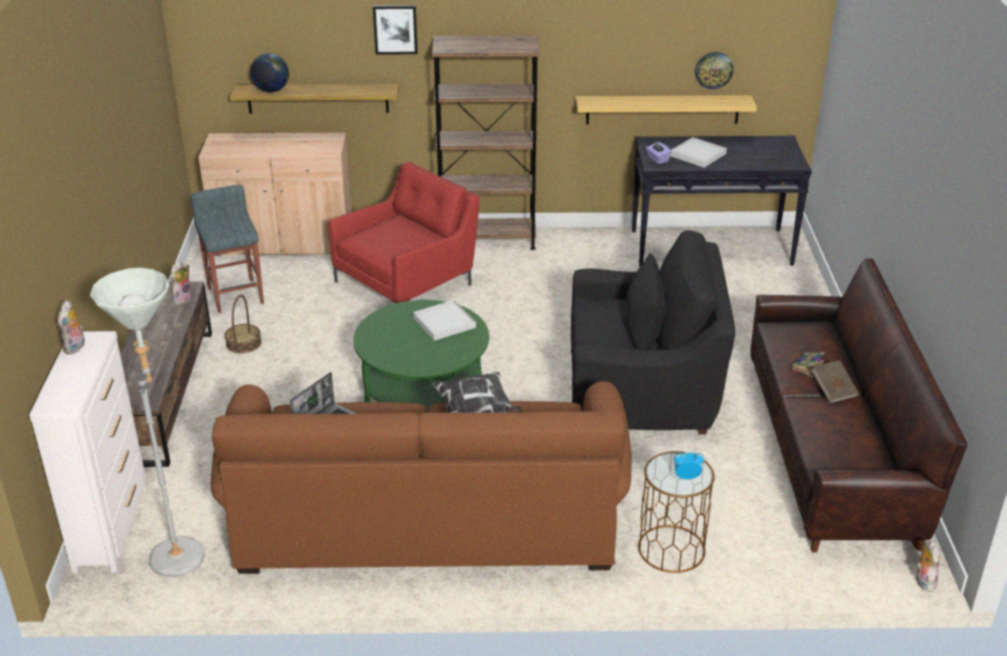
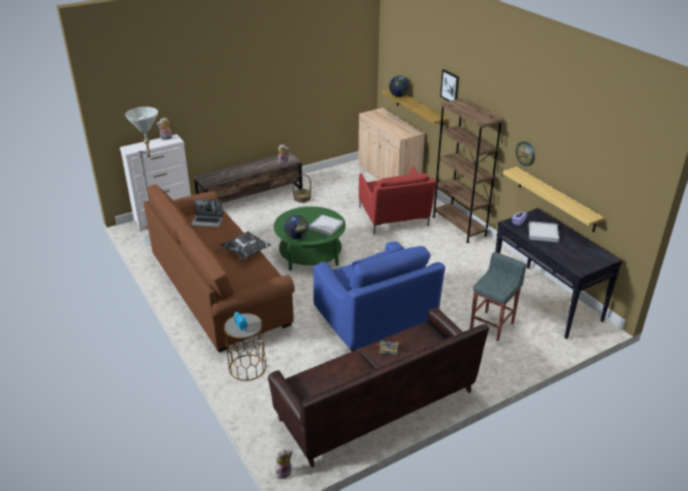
camera: 60 degrees right, 0 degrees up
(235, 295) = (335, 182): grey stool -> grey stool (492, 325)
(407, 281) = (394, 218): red armchair -> red armchair turned 60 degrees clockwise
(446, 359) = (296, 237): none -> globe
(642, 386) = (375, 317): black armchair -> blue armchair
(713, 70) = (586, 188): wall clock -> wall clock (525, 153)
(833, 390) = (375, 365): brown book -> none

